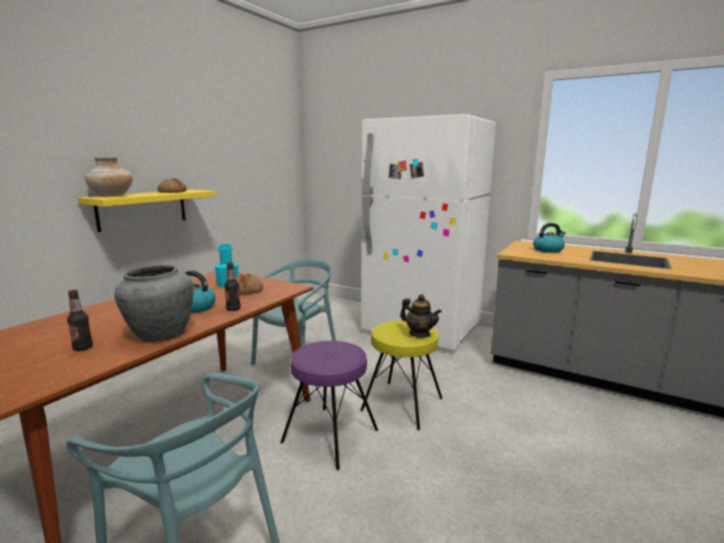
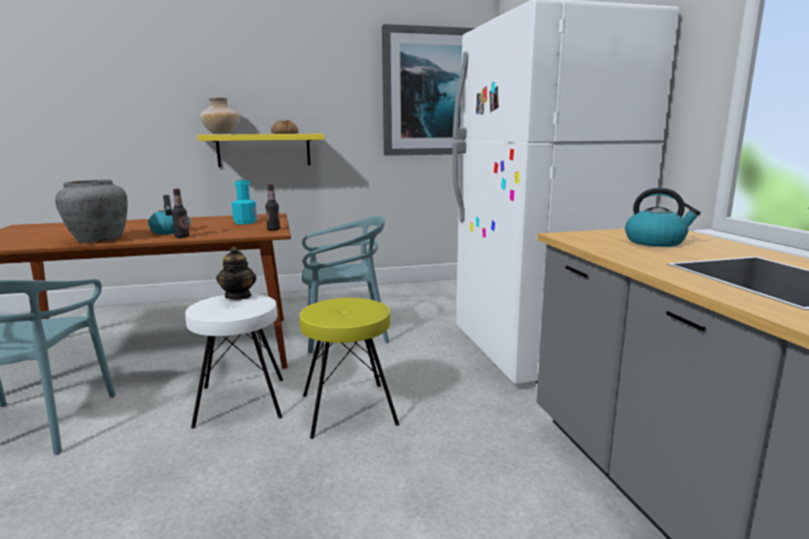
camera: 45 degrees right, 0 degrees up
(83, 348) = (53, 237): bottle -> bottle (273, 229)
(246, 290) = (238, 228): bread -> none
(267, 151) = (433, 93): none -> picture
(330, 435) = (241, 401): purple stool -> white stool
(419, 334) = (345, 316): teapot -> teapot (238, 296)

